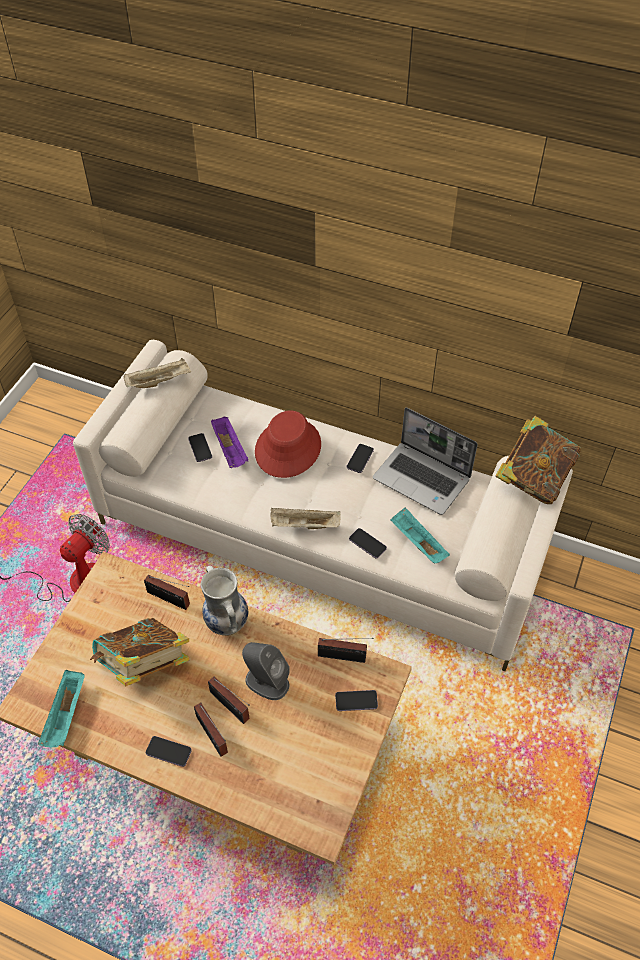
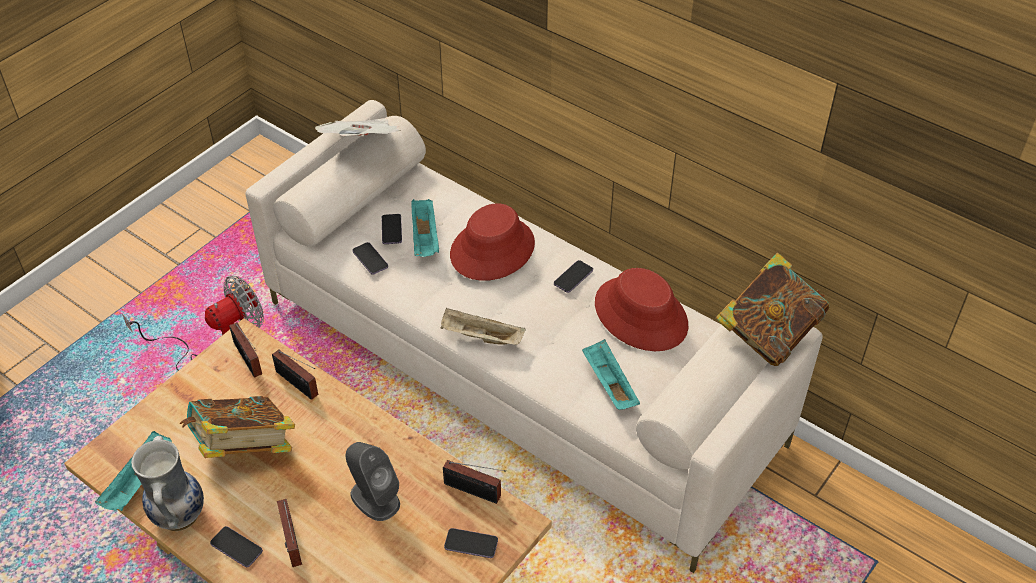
camera: 15 degrees right, 5 degrees down
(159, 381) = (363, 144): beige tray -> newspaper
(226, 623) = (351, 424): vase -> vase (178, 515)
(230, 450) = (425, 238): purple tray -> turquoise tray
(231, 707) = (324, 517): radio -> radio (248, 361)
(367, 544) = (548, 373): phone -> phone (370, 259)
(423, 479) = (641, 314): laptop -> red hat

